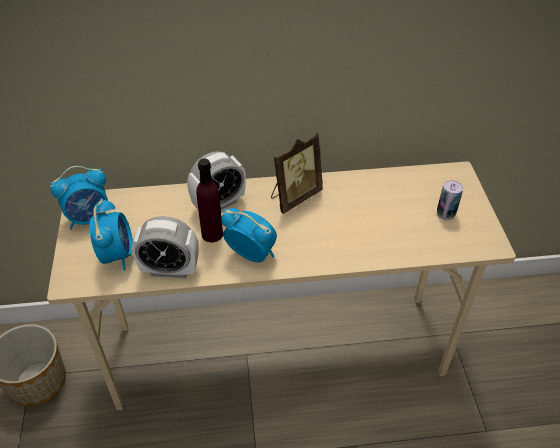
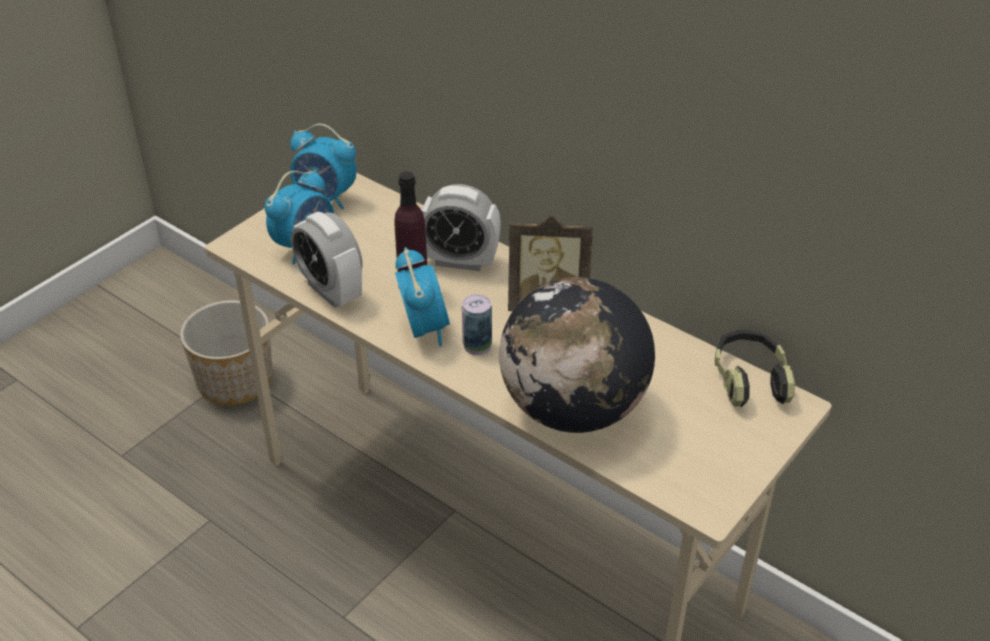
camera: 45 degrees right, 5 degrees down
(378, 242) = (572, 409): none -> globe
(426, 172) = (749, 379): none -> headphones
(445, 213) = (702, 436): can -> can (477, 346)

